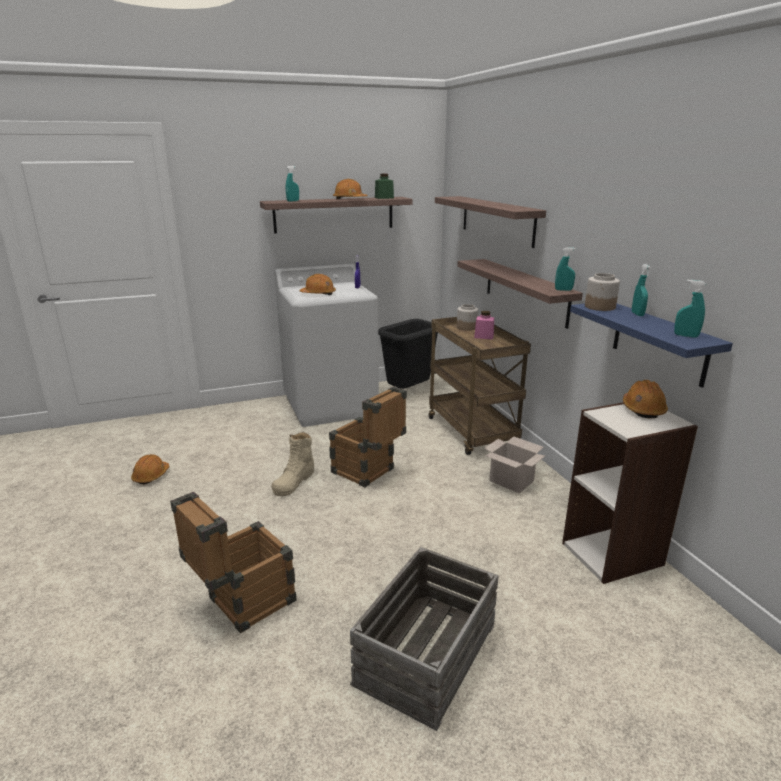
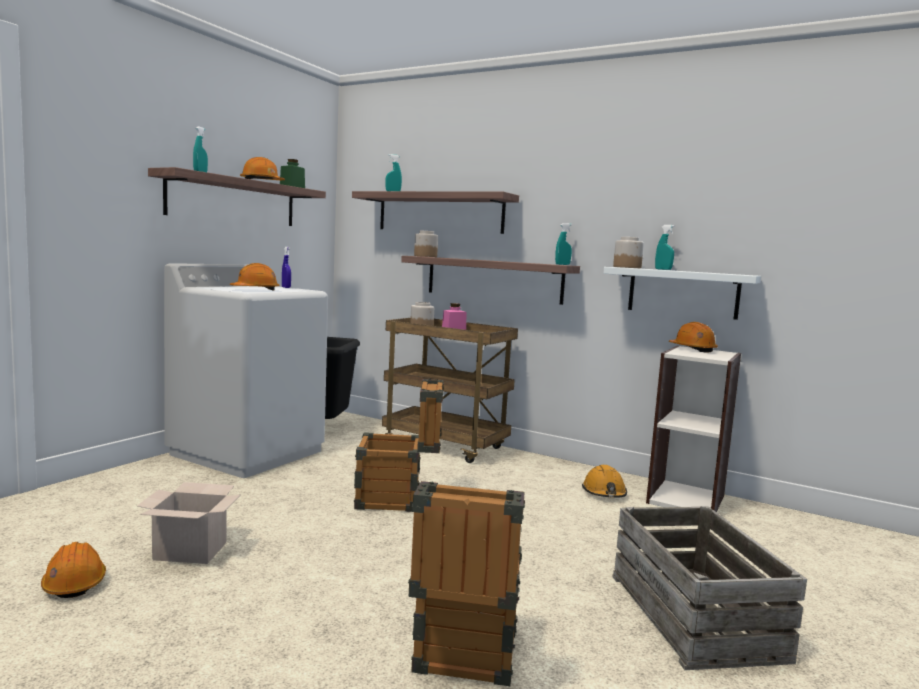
camera: 40 degrees left, 15 degrees down
(294, 481) = (323, 529): beige boot -> none
(477, 262) = (425, 256): none -> jar
(512, 481) = (540, 472): cardboard box -> cardboard box (192, 551)
(539, 519) = (604, 493): none -> orange hard hat
(659, 342) = (683, 292): blue shelf -> white shelf
(686, 336) = (730, 273): turquoise spray bottle -> turquoise spray bottle (393, 192)

